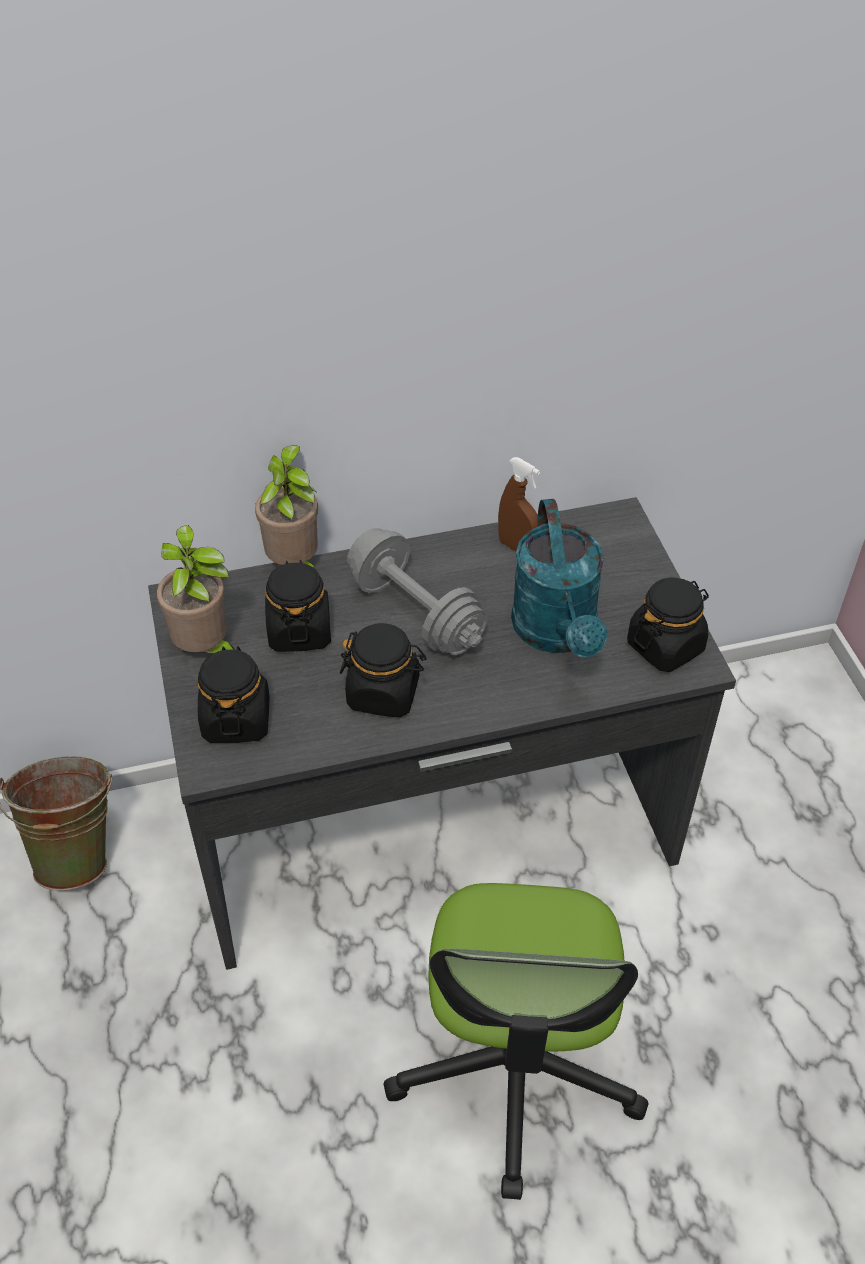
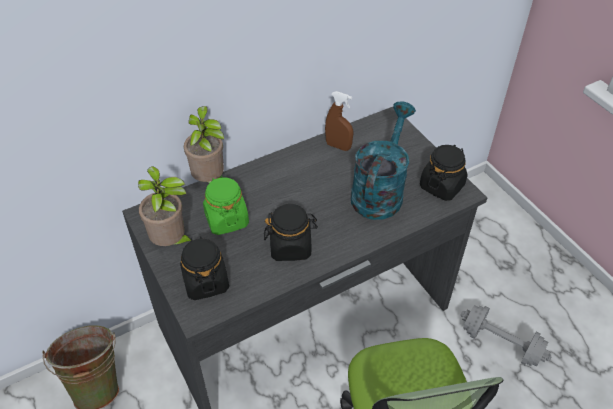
camera: 15 degrees left, 0 degrees up
(299, 630) = (226, 219): black jar -> green jar
(415, 613) = (293, 195): grey dumbbell -> grey dumbbell (500, 344)
(558, 634) = (379, 191): turquoise watering can -> turquoise watering can turned 135 degrees counterclockwise

